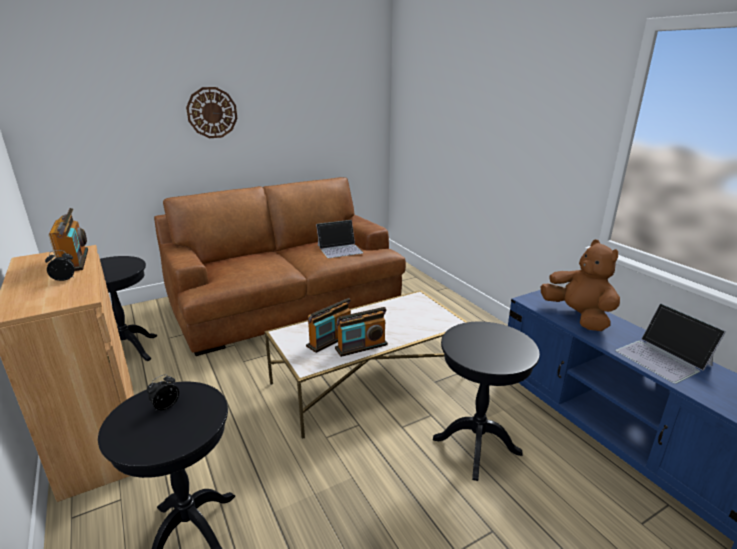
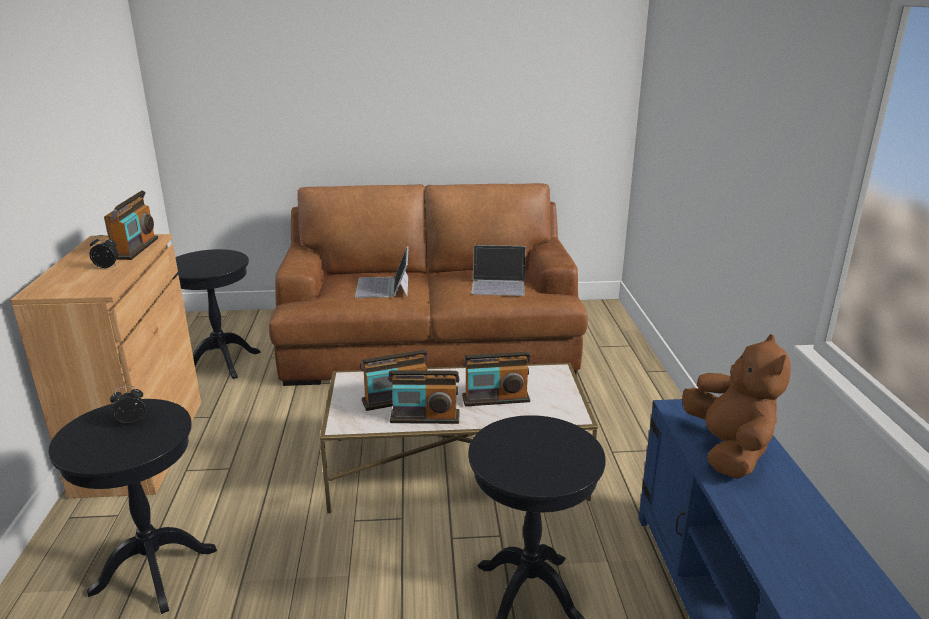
camera: 25 degrees right, 0 degrees up
(212, 112) = (374, 84): wall clock -> none
(396, 323) = (496, 399): none -> radio
(663, 358) = (801, 545): laptop -> laptop (384, 287)

